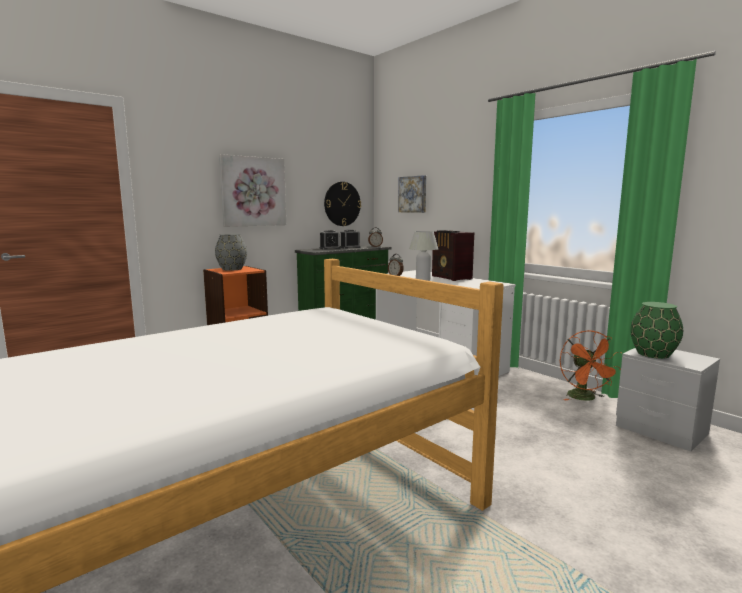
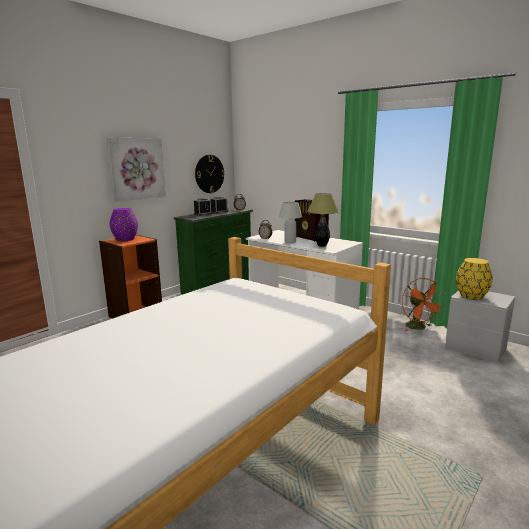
camera: 10 degrees left, 5 degrees up
(232, 269) = (125, 239): grey vase -> purple vase
(413, 194) = (271, 165): picture -> none
(459, 285) = (321, 245): none -> table lamp
(654, 354) = (472, 296): green vase -> yellow vase

